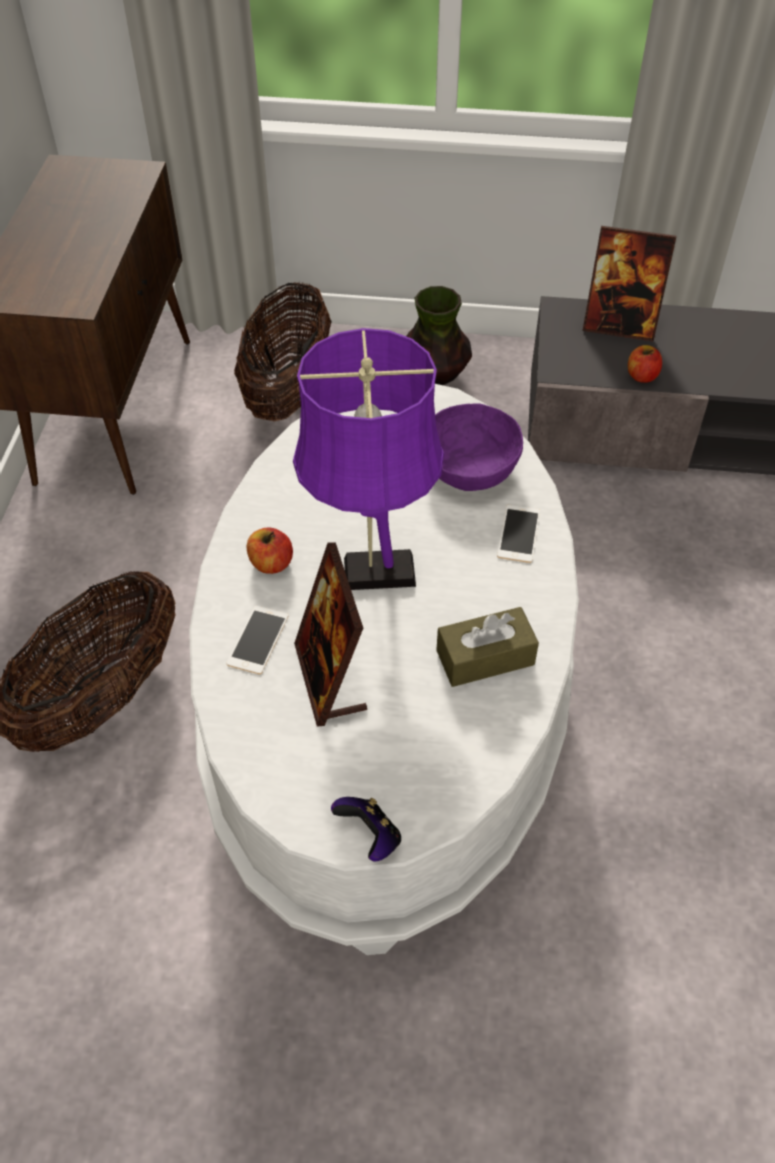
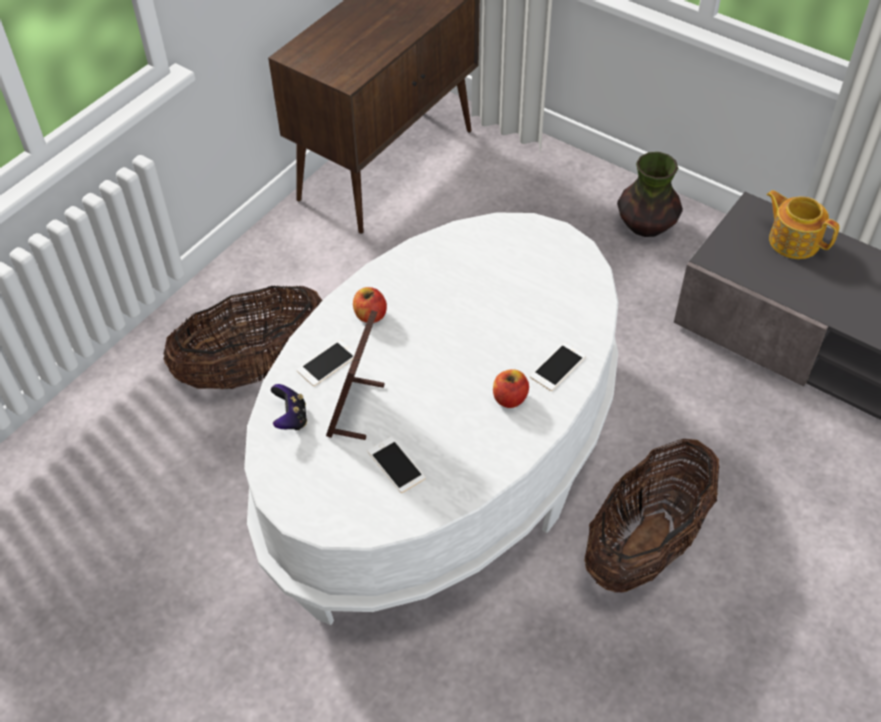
camera: 30 degrees right, 0 degrees up
(288, 391) = (521, 197): basket -> basket (645, 544)
(370, 837) = (311, 520): game controller -> game controller (291, 418)
(371, 572) = (433, 350): purple table lamp -> none
(422, 722) = (396, 465): none -> phone
(469, 467) = (557, 304): purple bowl -> none
(485, 657) = (469, 442): brown tissue box -> none
(619, 326) = (793, 240): picture frame -> teapot
(642, 376) = (781, 288): apple -> apple (509, 398)

